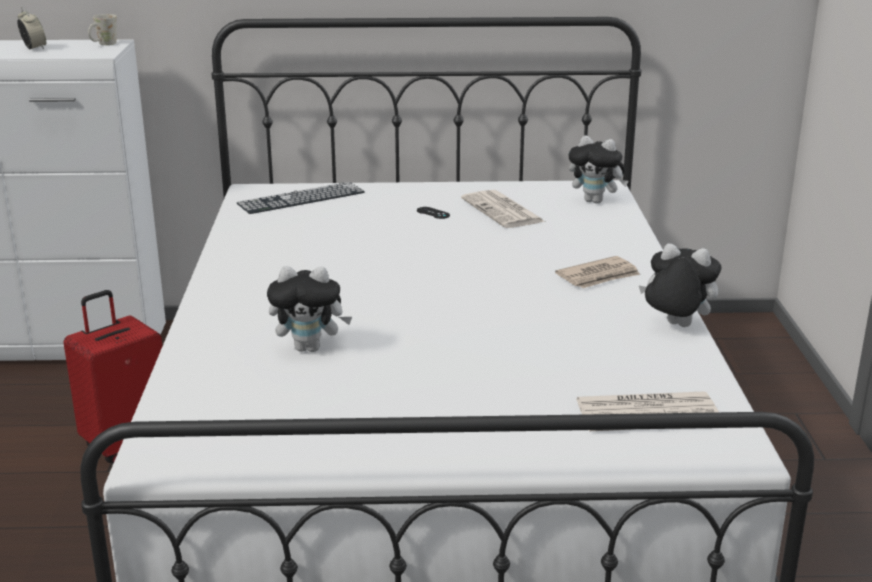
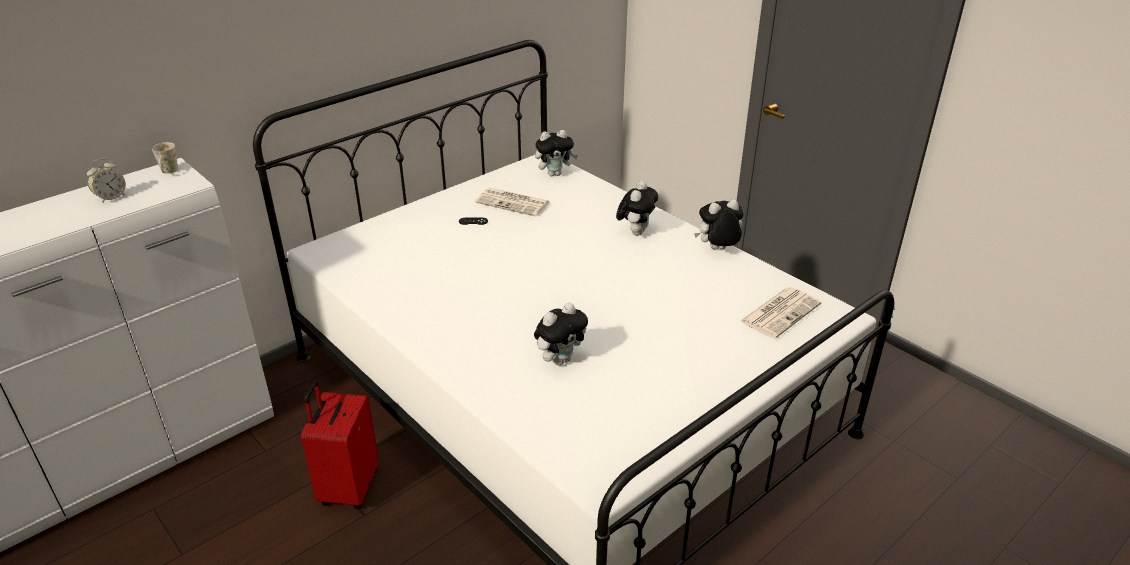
camera: 40 degrees left, 10 degrees up
(34, 48) = (111, 197): alarm clock -> alarm clock turned 120 degrees clockwise
(301, 198) = (364, 243): keyboard -> none
(599, 276) = (636, 232): newspaper -> plush toy

